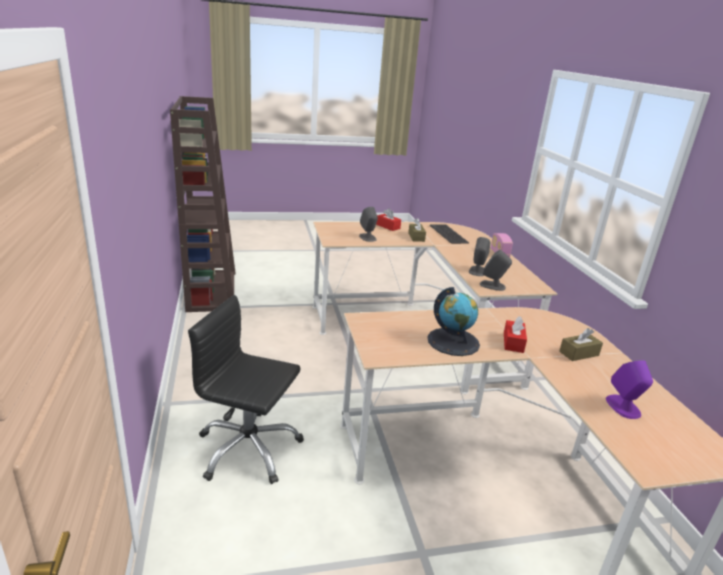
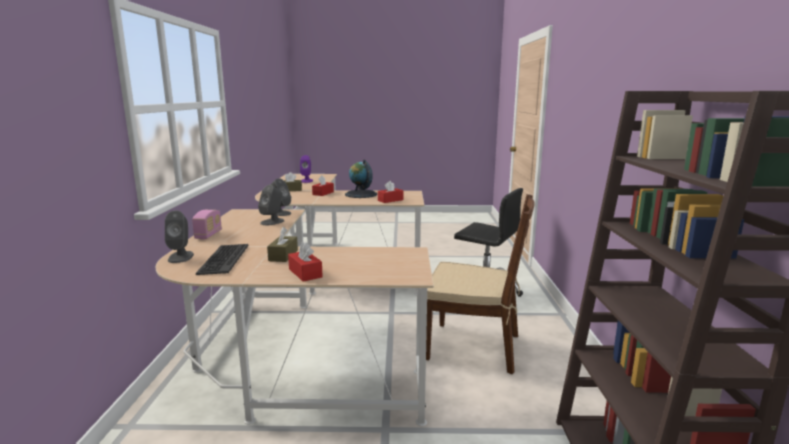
camera: 165 degrees left, 10 degrees down
(278, 355) = (474, 347): none -> brown chair
(367, 237) = (358, 255): grey speaker -> grey speaker (181, 257)
(395, 322) = (390, 200): none -> red tissue box

